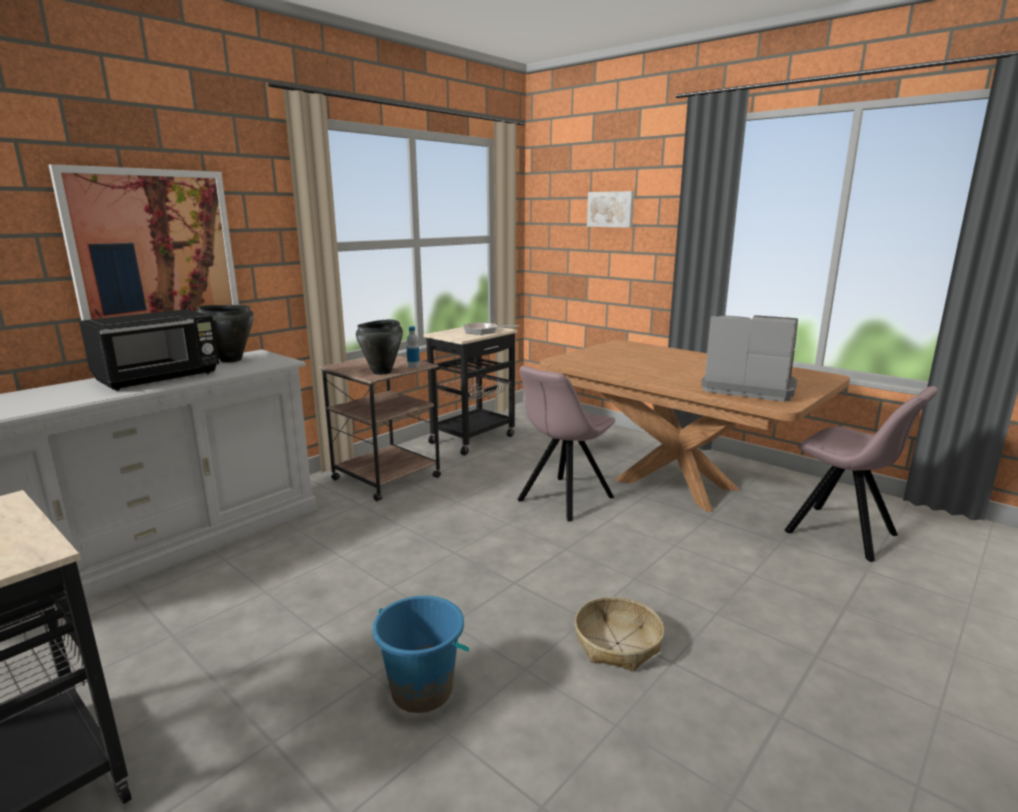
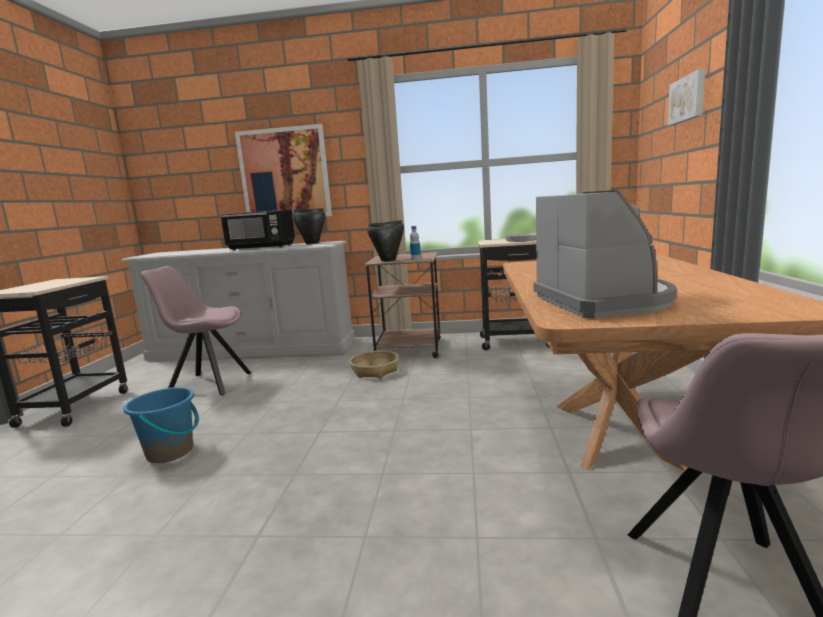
camera: 55 degrees right, 5 degrees down
(564, 499) = (479, 400): pink chair -> pink chair (209, 384)
(617, 643) = (268, 499): basket -> basket (375, 370)

